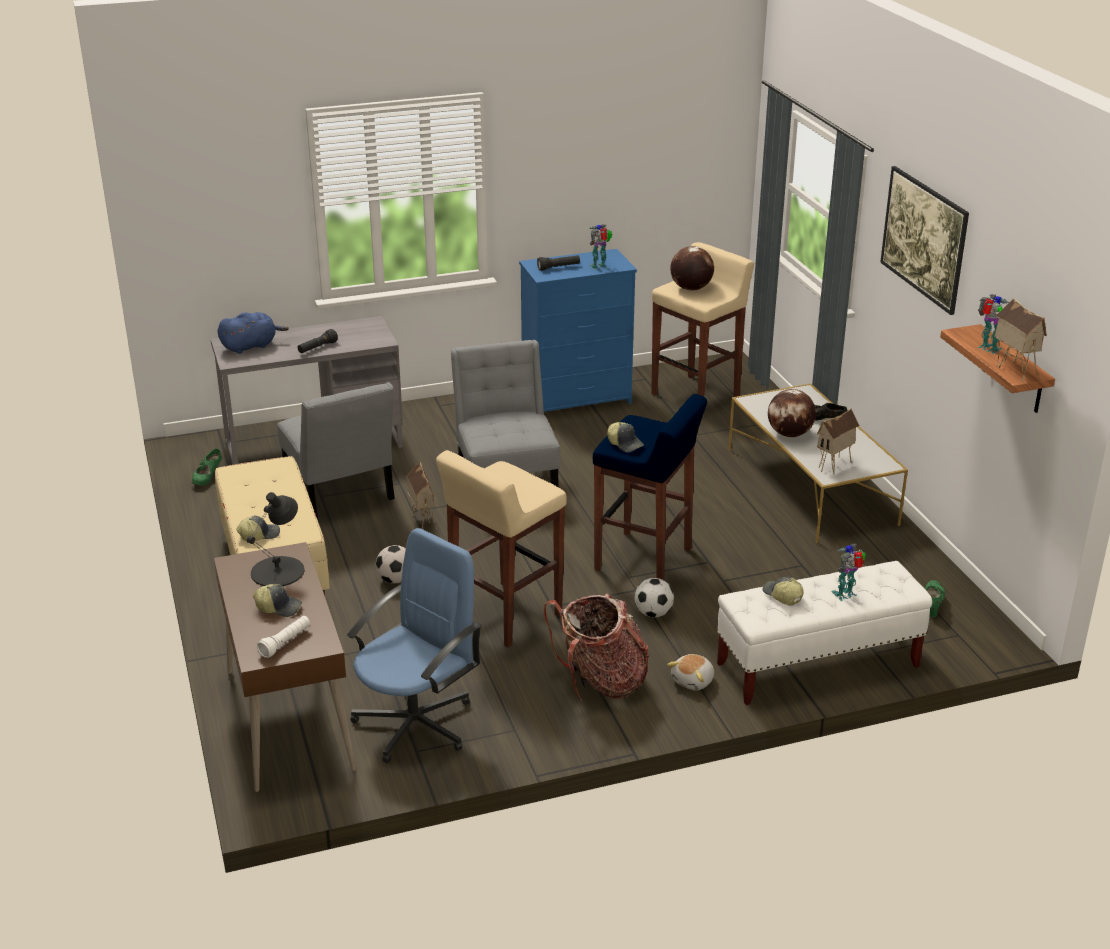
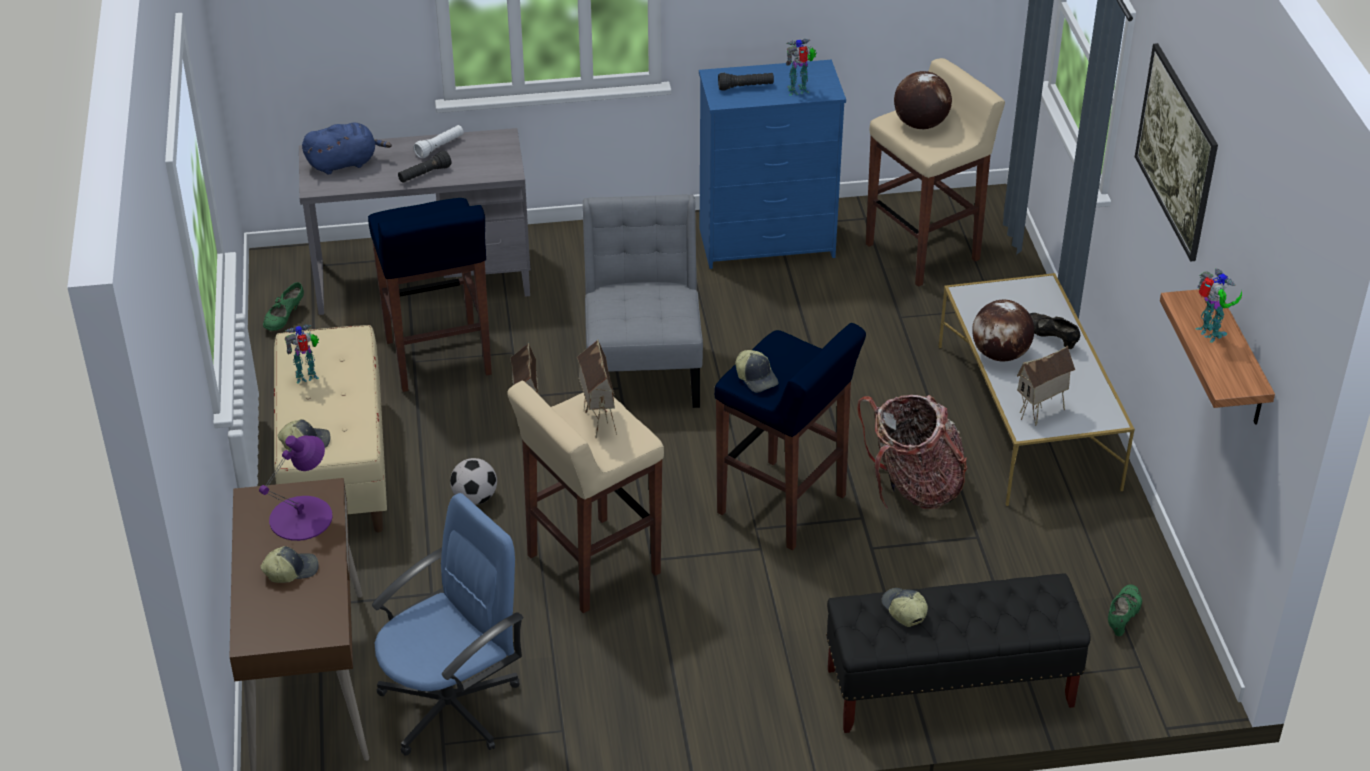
camera: 10 degrees right, 10 degrees up
(278, 571) = (302, 518): black table lamp -> purple table lamp
(279, 607) = (291, 570): cap -> cap turned 45 degrees counterclockwise
(285, 643) = (287, 622): white flashlight -> white flashlight (440, 147)
(340, 493) = (438, 359): grey chair -> blue stool
(601, 682) = (681, 677): backpack -> backpack (913, 487)
(653, 613) = (771, 586): football -> none
(693, 681) = (792, 690): plush toy -> none
(817, 666) = (949, 688): white bench -> black bench
(846, 595) = (982, 619): toy robot -> toy robot (307, 377)
(1013, 371) = (1225, 375): toy house -> toy house (597, 420)

